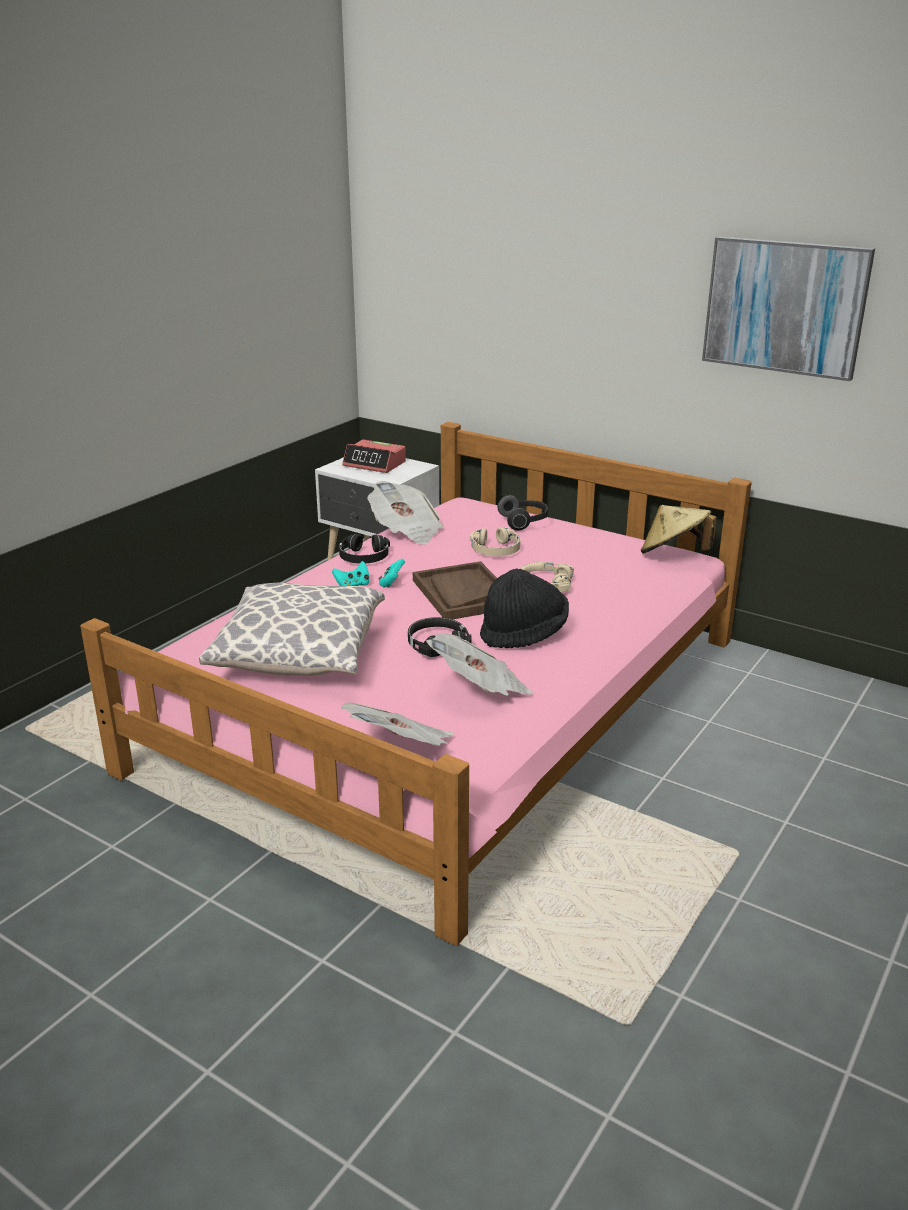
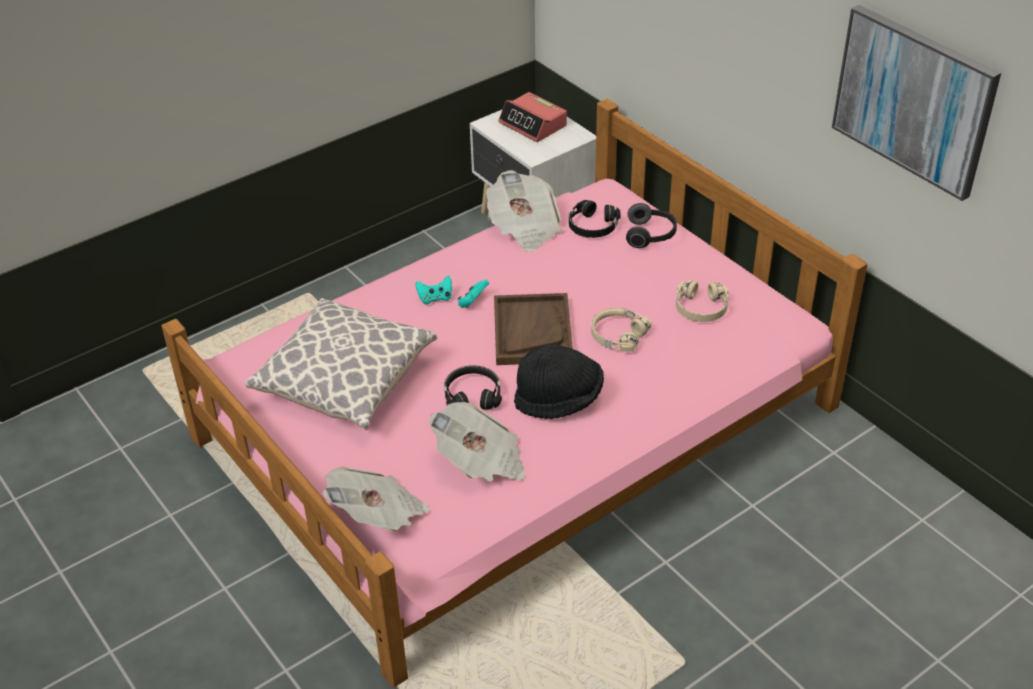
camera: 20 degrees right, 15 degrees up
(364, 557) = (465, 259): black headphones -> black headphones (592, 226)
(495, 550) = (597, 274): beige headphones -> beige headphones (701, 308)
(674, 554) = (778, 316): beige hat -> none

